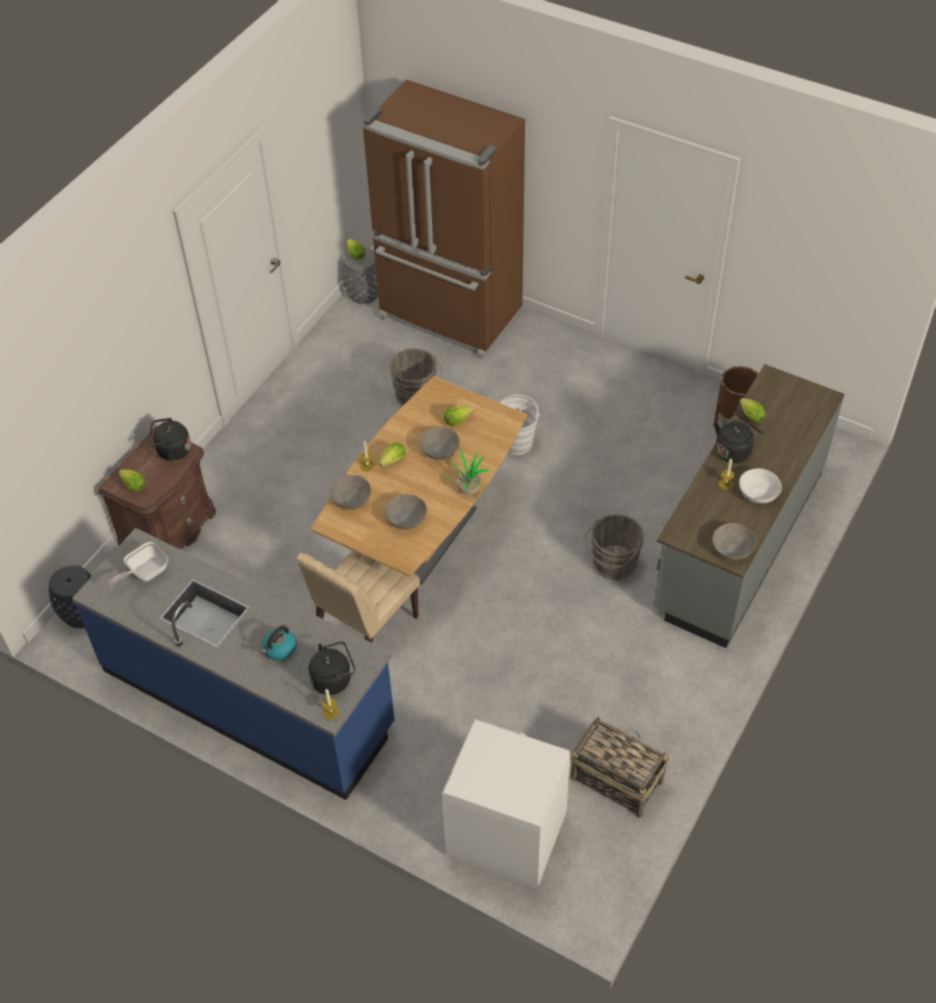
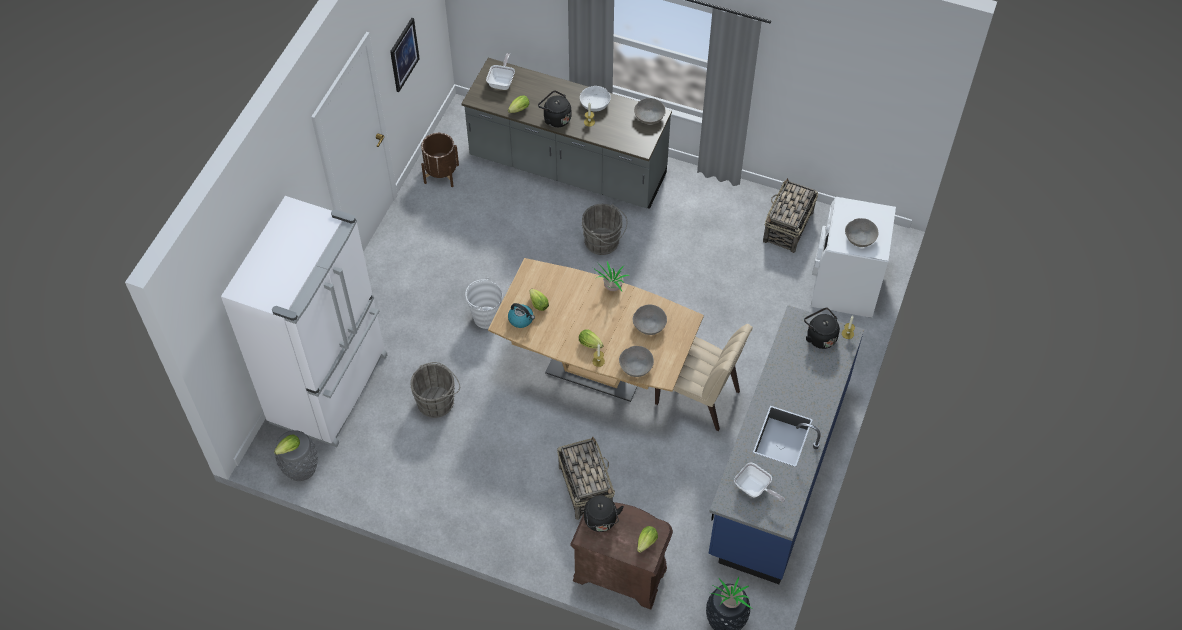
camera: 100 degrees left, 5 degrees up
(65, 580) = (730, 602): none -> potted plant
(278, 509) = (585, 487): none -> basket
(280, 649) = (803, 376): kettle -> kettle (521, 319)
(439, 450) = (573, 312): grey bowl -> grey bowl (860, 238)
(449, 317) = (331, 389): brown fridge -> white fridge
(790, 266) = (404, 54): none -> picture
(800, 404) = (502, 81): none -> frying pan

